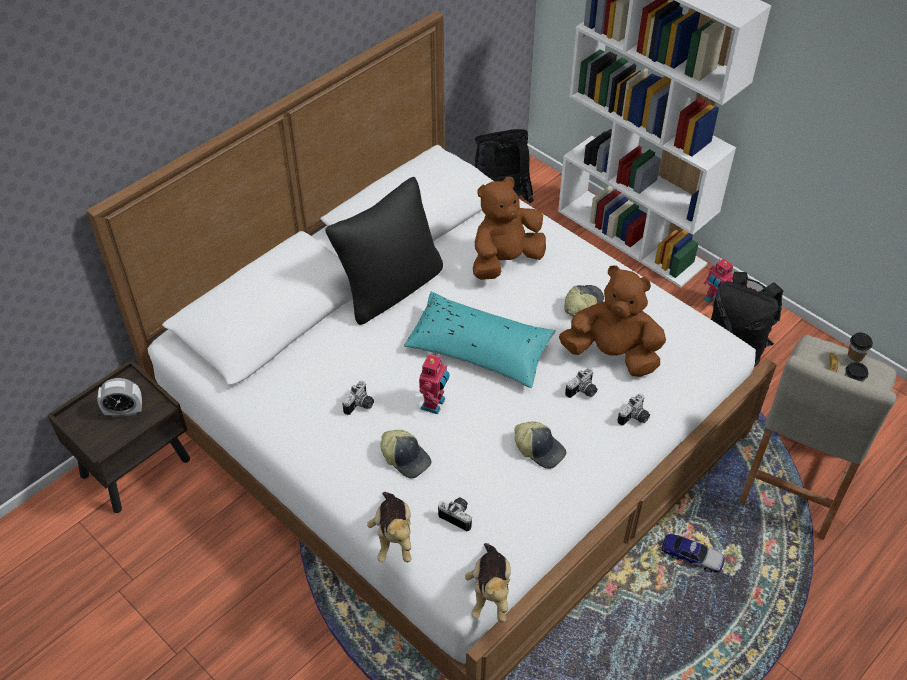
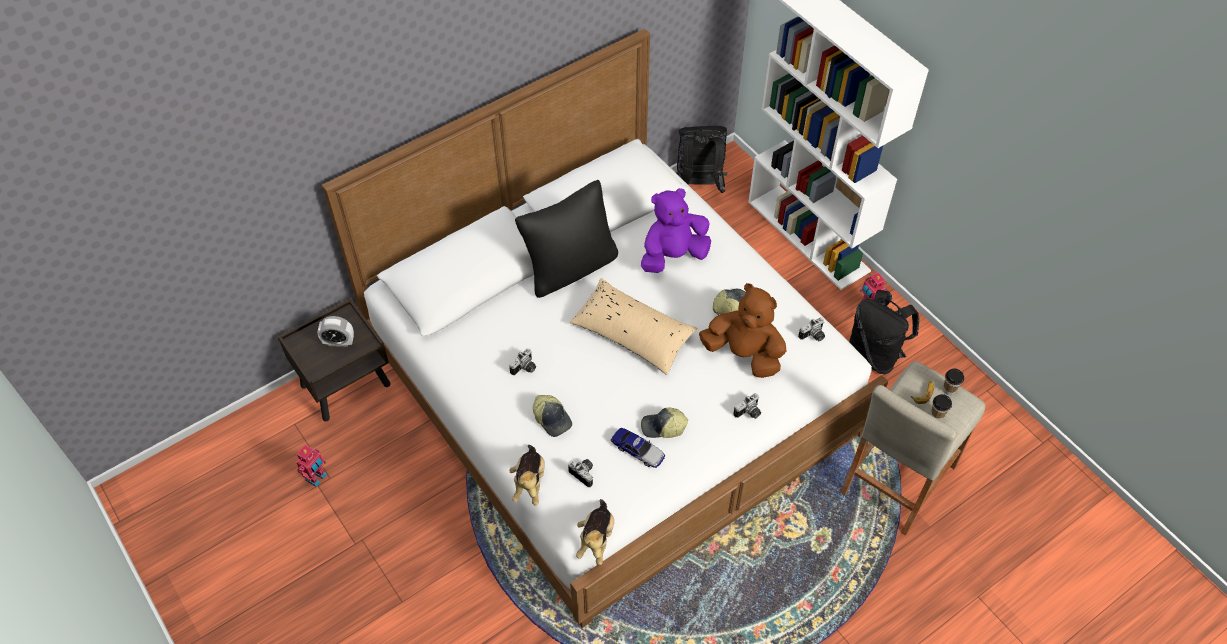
camera: 10 degrees right, 5 degrees up
(434, 404) = (585, 376): toy robot -> toy robot (317, 478)
(479, 349) = (632, 333): turquoise pillow -> beige pillow
(505, 260) = (673, 256): brown plush toy -> purple plush toy
(540, 449) = (663, 427): cap -> cap turned 135 degrees clockwise
(583, 392) = (711, 383): camera -> camera (813, 336)
(692, 556) = (788, 531): toy car -> toy car (637, 450)

